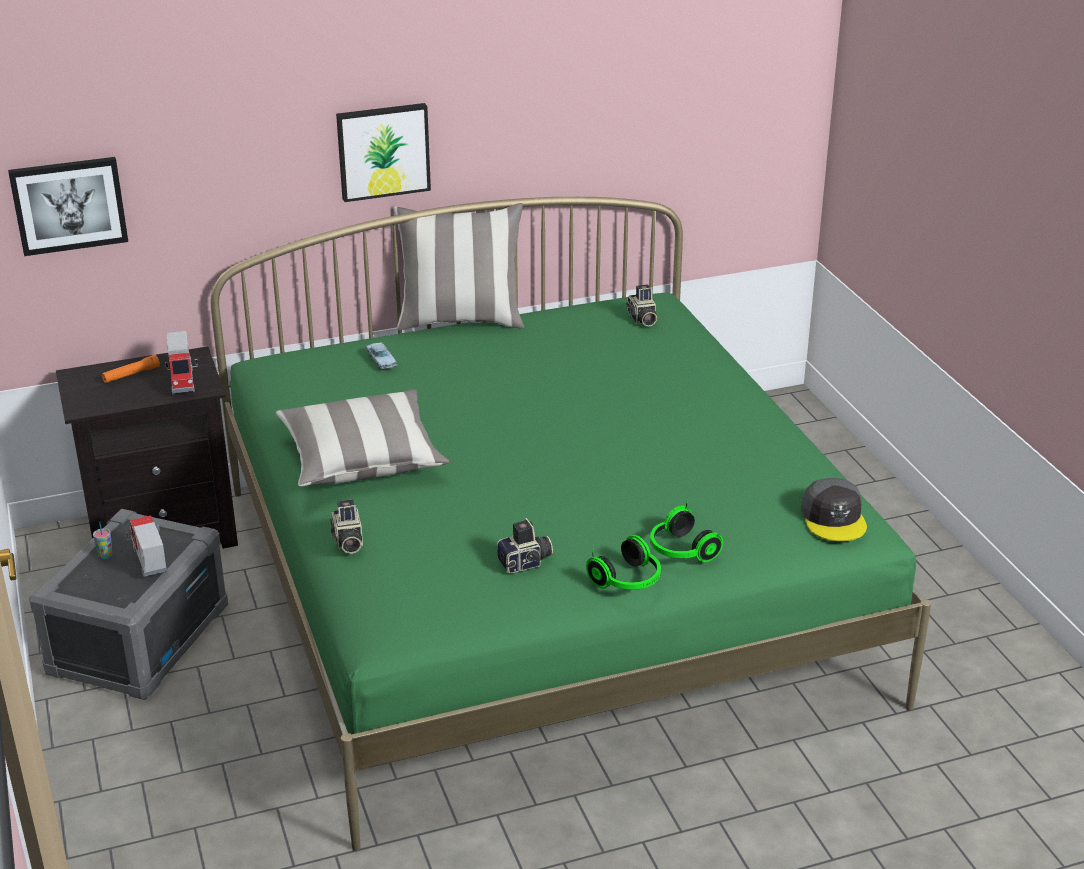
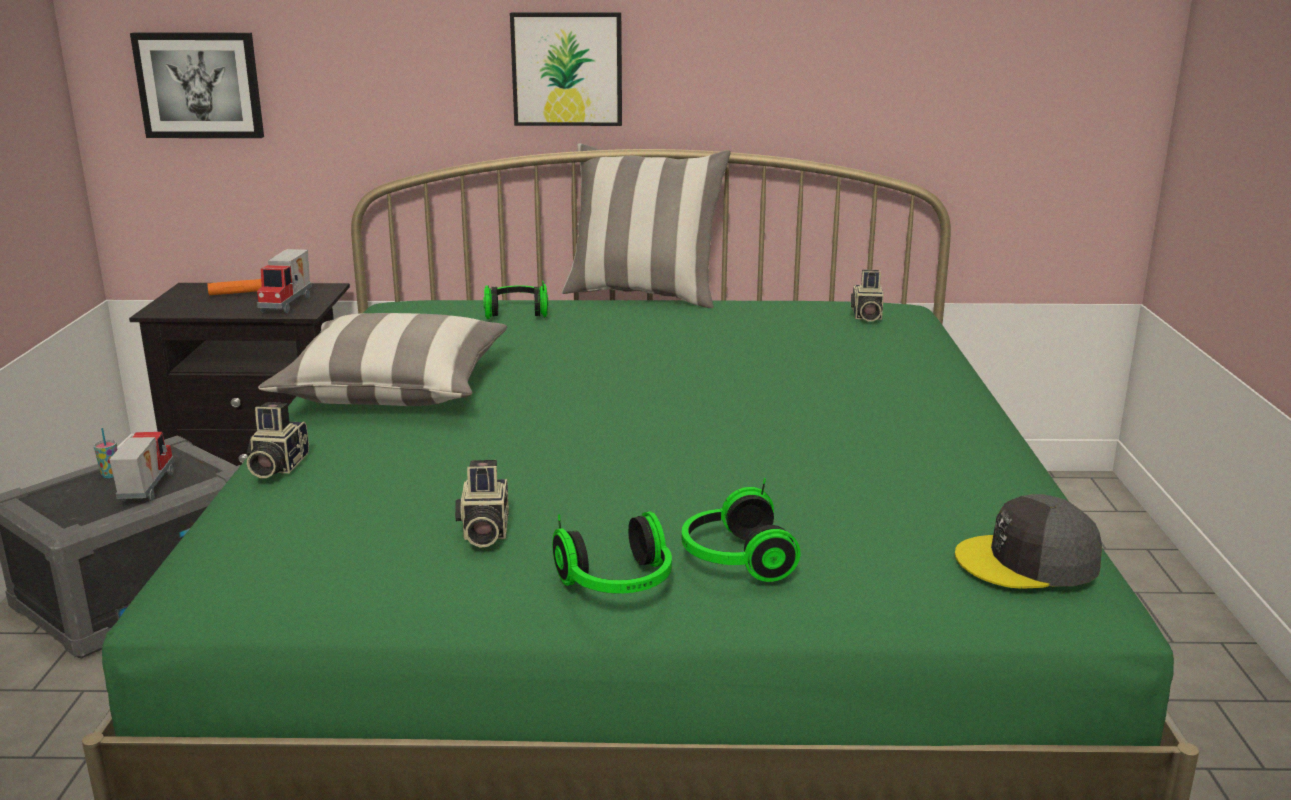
camera: 20 degrees right, 10 degrees down
(381, 360) = (516, 313): blue toy car -> headphones
(525, 563) = (483, 531): camera -> camera turned 90 degrees clockwise
(833, 518) = (1028, 561): grey cap -> grey cap turned 75 degrees clockwise

